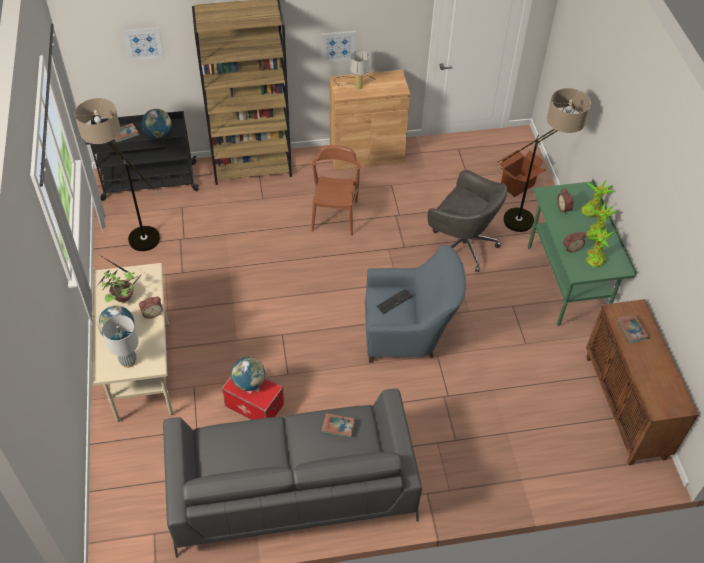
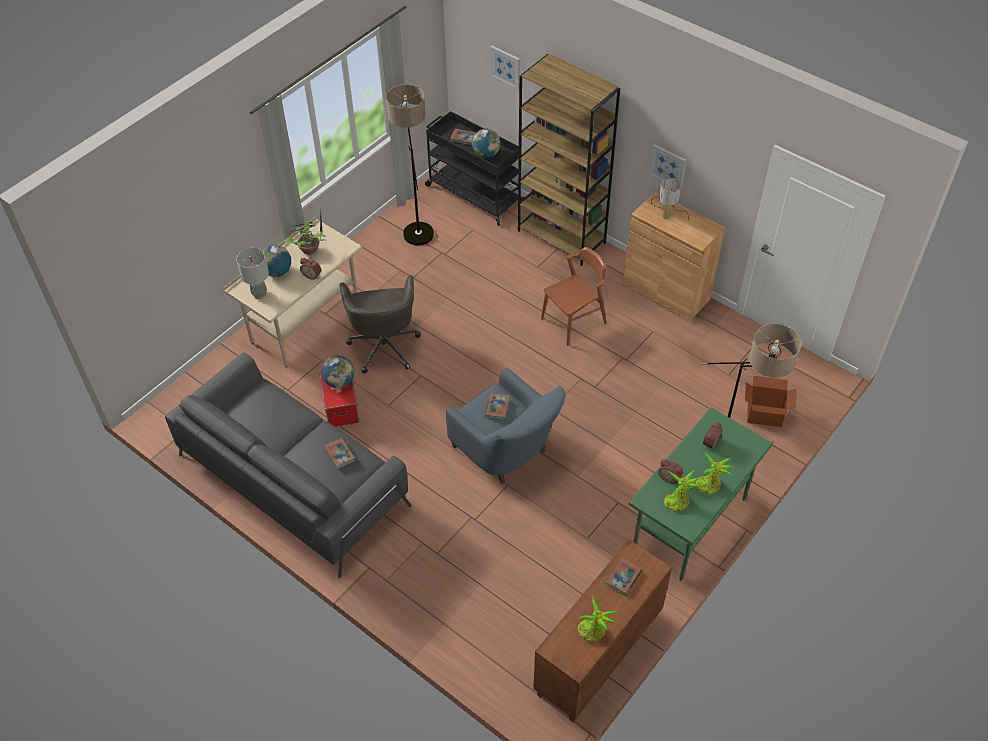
camera: 50 degrees right, 0 degrees up
(394, 301) = (497, 408): keyboard -> book
(461, 245) = (643, 423): grey office chair -> grey office chair (384, 345)
(592, 209) = (736, 464): potted plant -> potted plant (593, 631)

